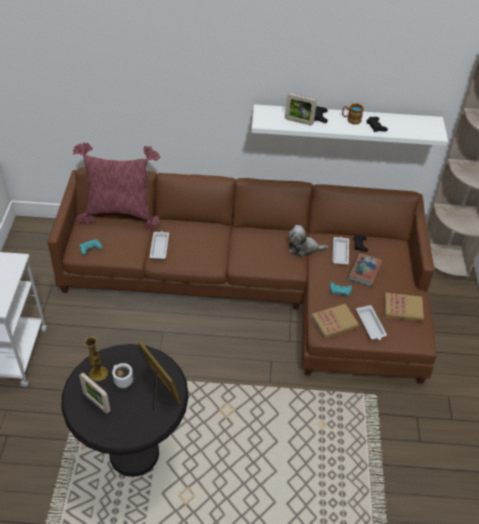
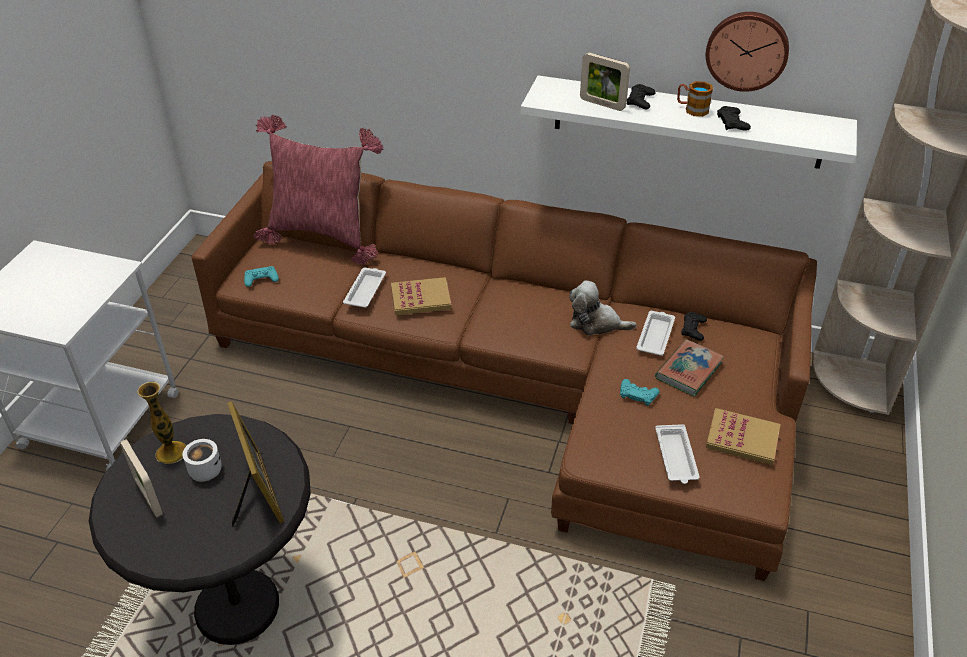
camera: 15 degrees right, 5 degrees down
(334, 322) = (613, 443): book -> book (421, 299)
(380, 83) = (747, 50): none -> wall clock

